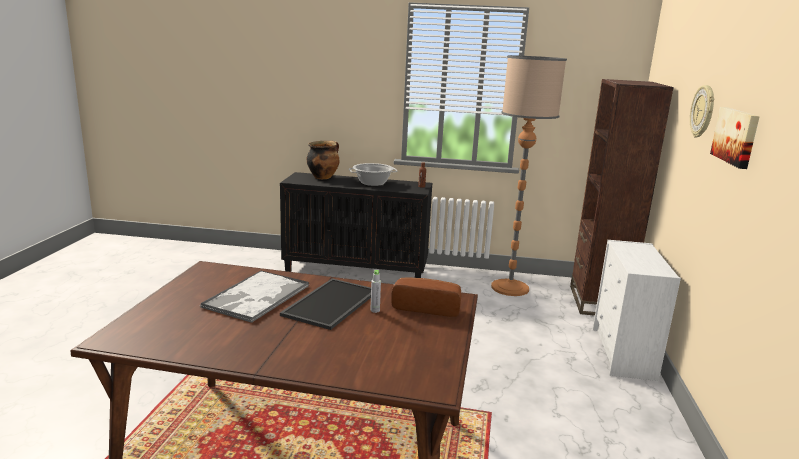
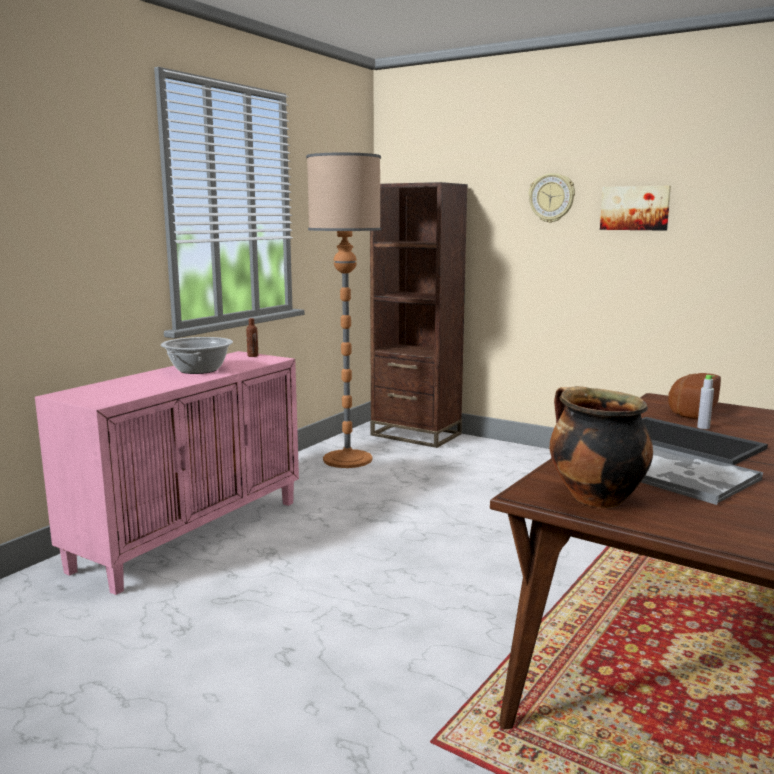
camera: 65 degrees left, 5 degrees down
(323, 177) = (111, 386): cooking pot -> cooking pot (593, 498)
(356, 272) = (191, 533): black cabinet -> pink cabinet
(623, 354) = (526, 453): white dresser -> none

